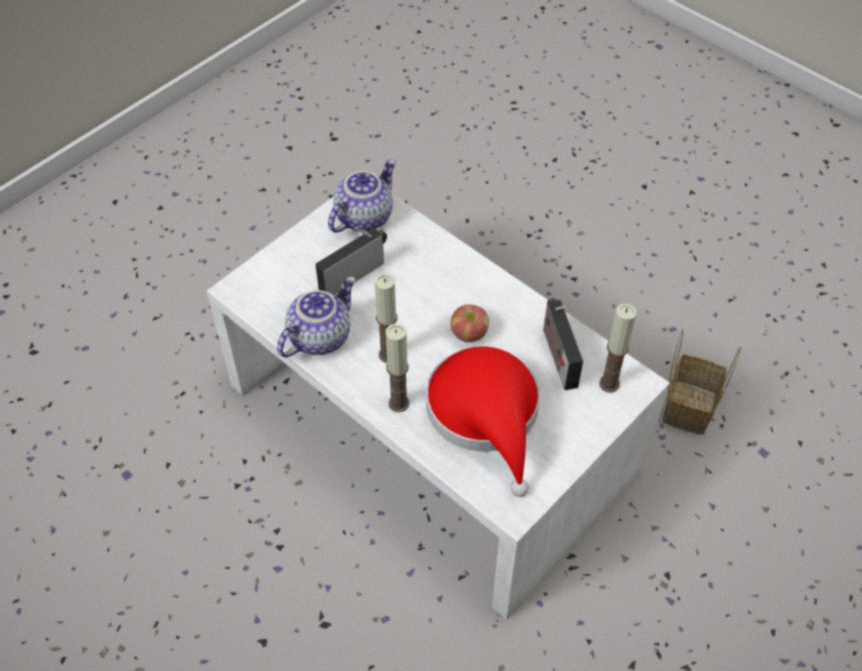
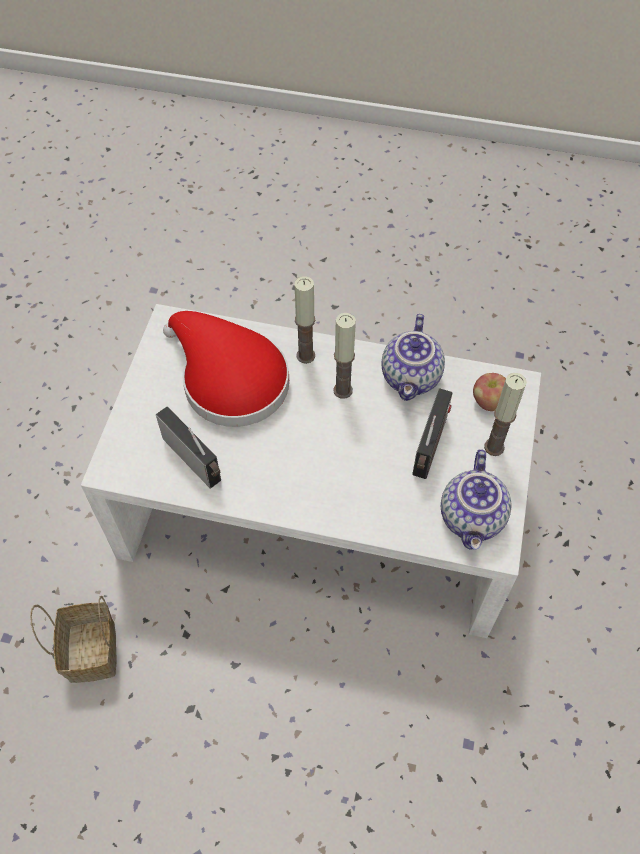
camera: 150 degrees right, 5 degrees up
(469, 334) = (286, 442): apple -> apple (489, 402)
(609, 384) = (136, 455): candle -> candle (494, 447)

